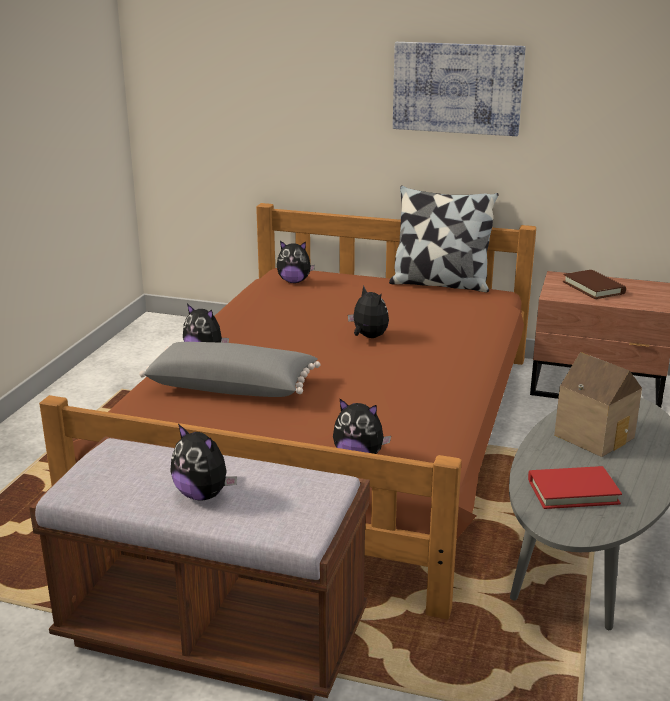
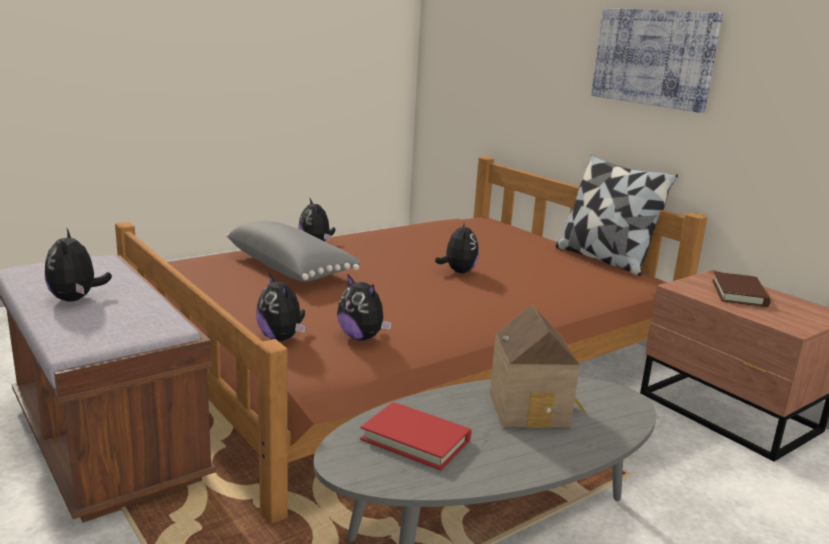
camera: 35 degrees right, 5 degrees down
(294, 281) = (475, 225): plush toy -> plush toy (362, 337)

